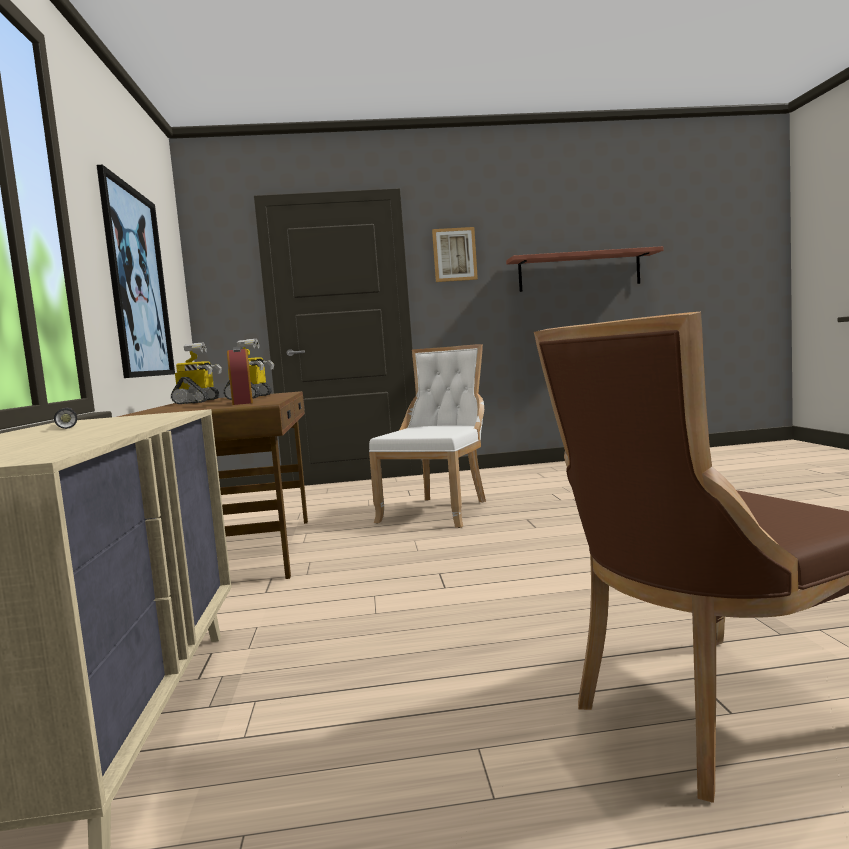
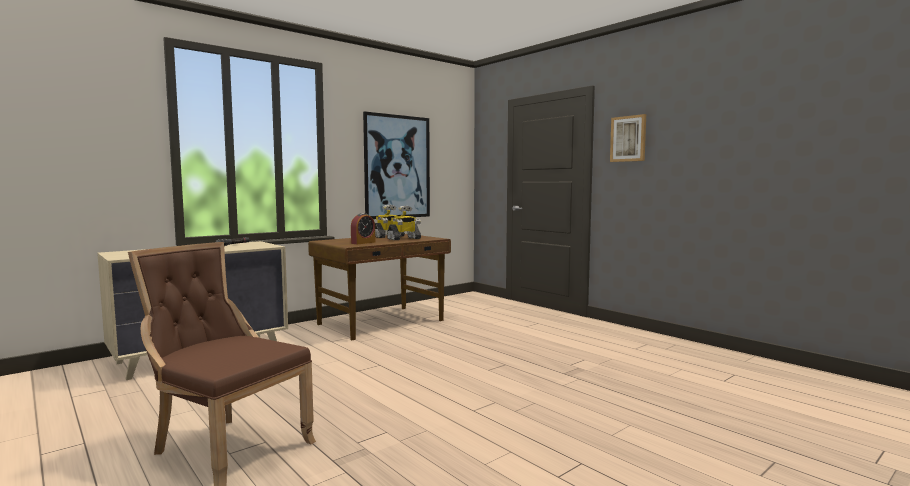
camera: 55 degrees right, 0 degrees up
(439, 511) = (498, 340): white chair -> none
(579, 271) = (747, 155): shelf -> none

